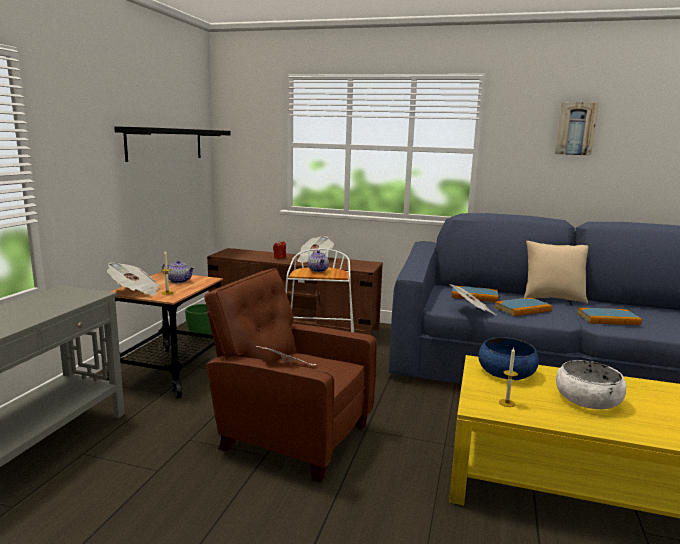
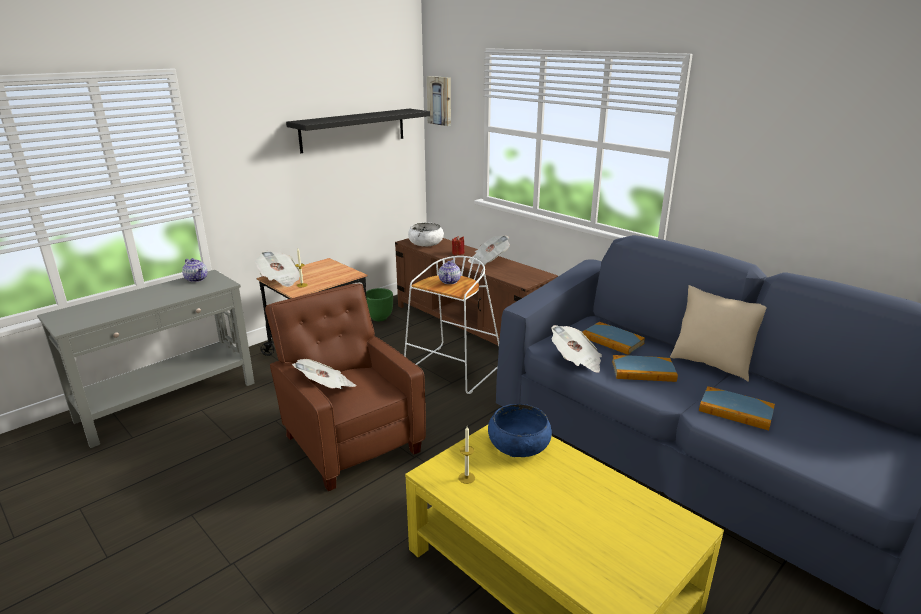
camera: 30 degrees right, 10 degrees up
(179, 281) = (327, 272): teapot -> teapot (197, 279)
(575, 129) = (803, 137): picture -> picture (440, 100)
(587, 399) = (556, 501): white bowl -> white bowl (426, 243)

